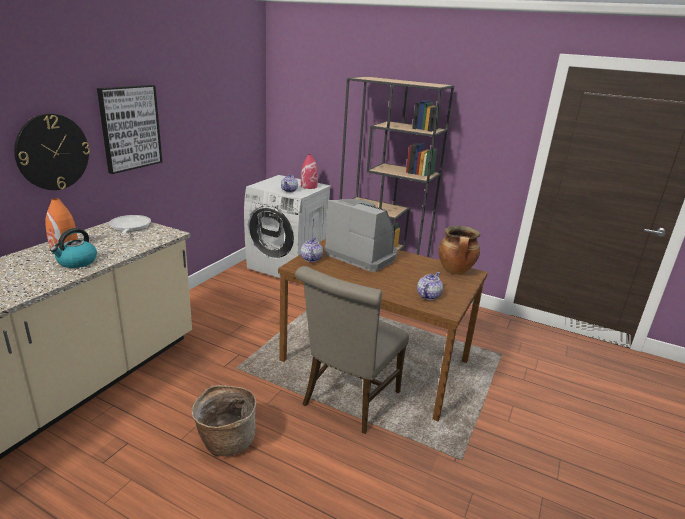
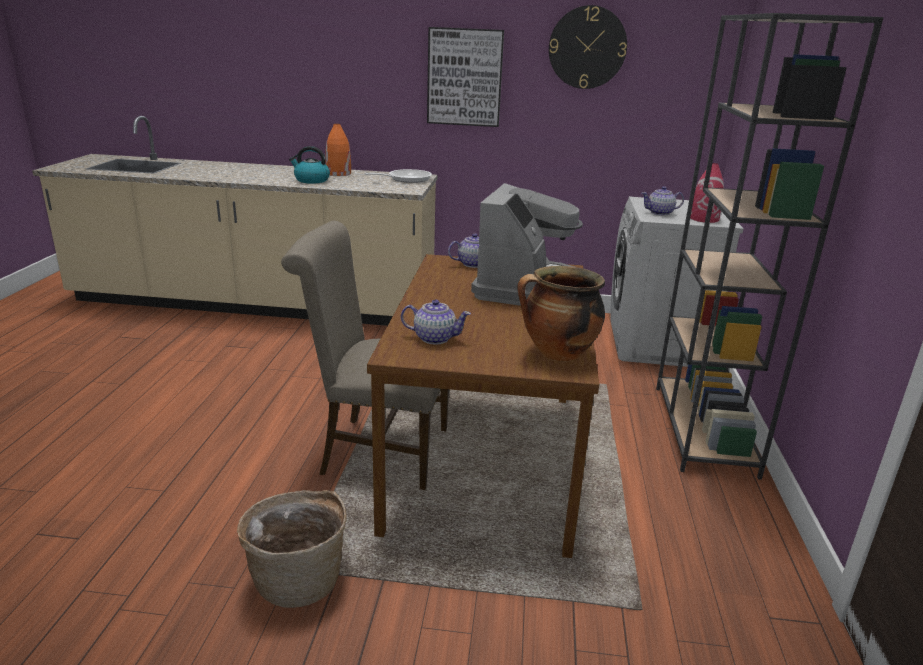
camera: 70 degrees right, 0 degrees up
(52, 152) = (370, 85): wall clock -> wall clock (587, 47)
(225, 440) = (272, 389): basket -> basket (298, 579)

